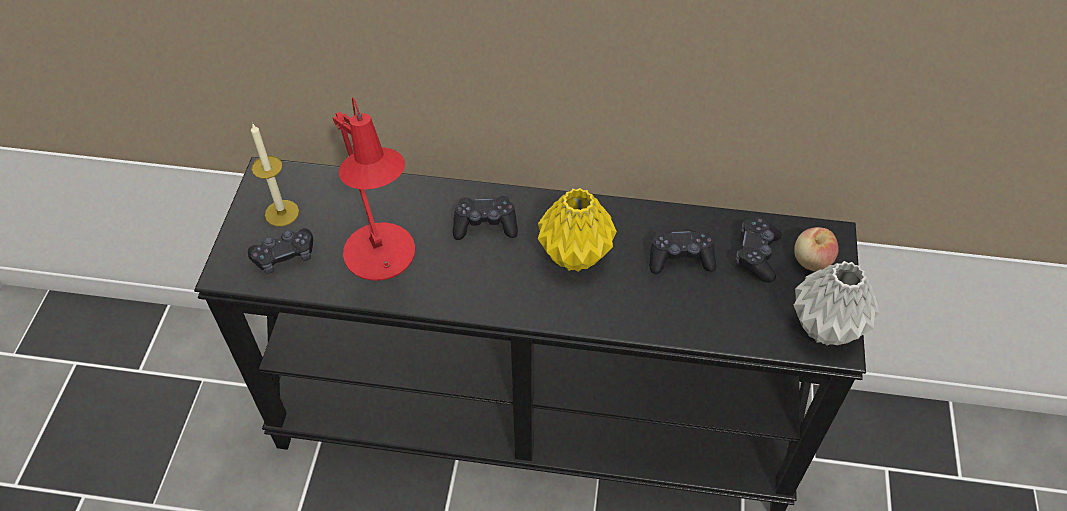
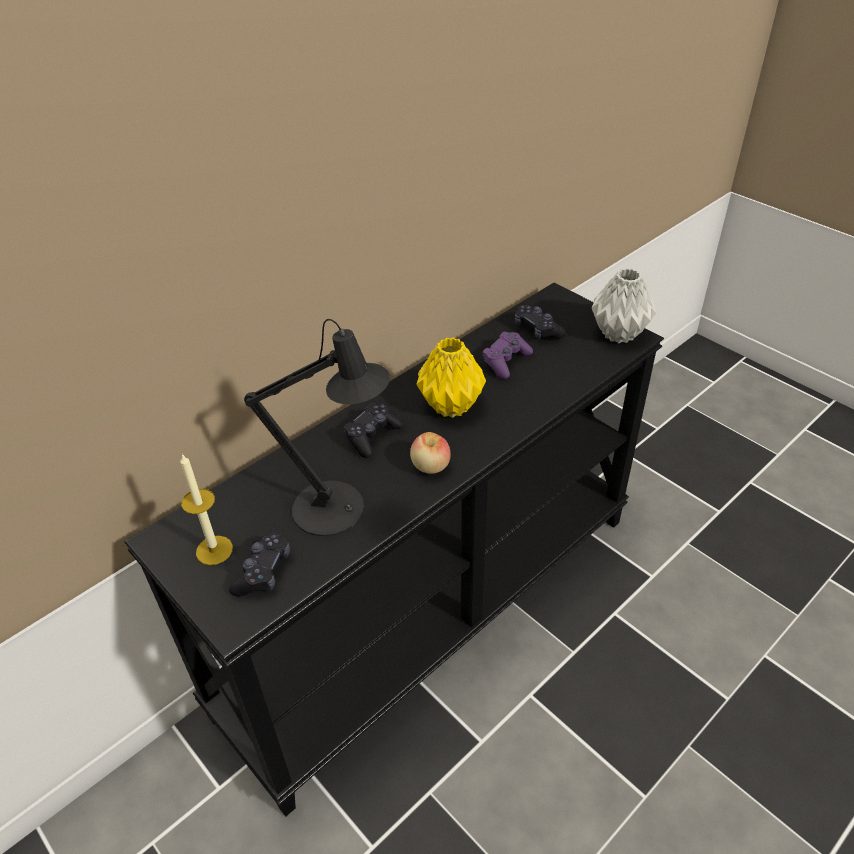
camera: 50 degrees left, 10 degrees down
(383, 259) = (338, 510): red table lamp -> black table lamp
(680, 258) = (505, 361): black game controller -> purple game controller
(811, 261) = (565, 312): apple -> apple (430, 466)

